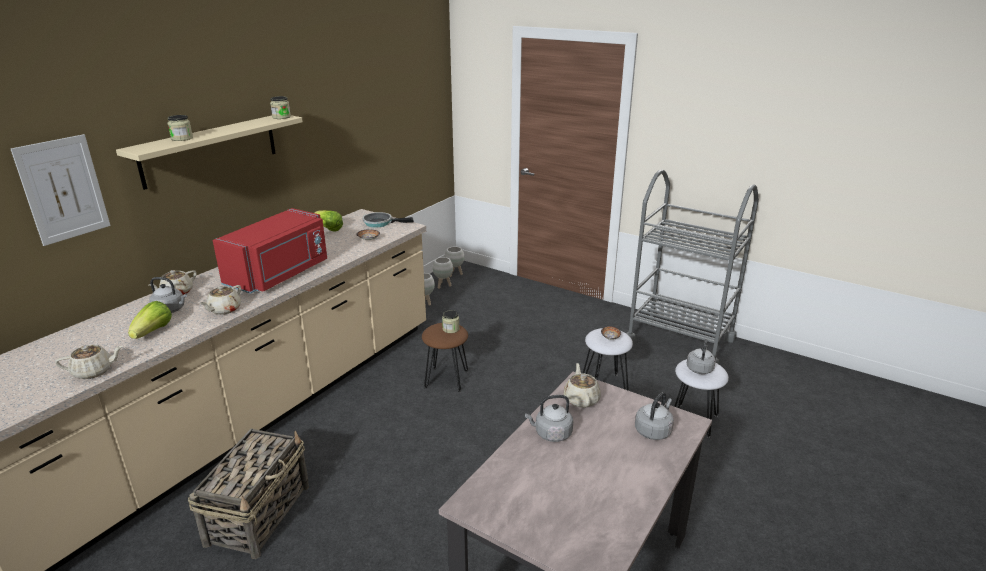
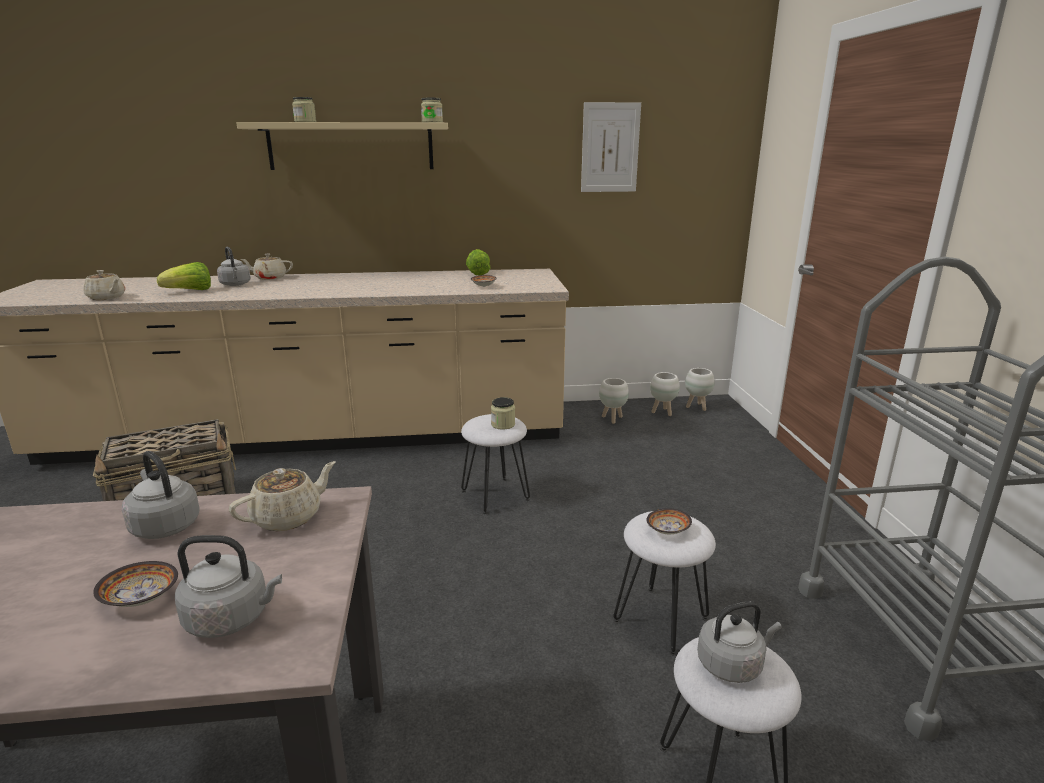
camera: 50 degrees right, 5 degrees down
(63, 189) = (194, 150): picture -> picture (610, 148)
(224, 310) = (254, 294): beige teapot -> none
(280, 274) = (352, 287): red microwave -> none
(380, 223) = (532, 280): frying pan -> none
(446, 379) = (495, 495): brown stool -> white stool
(617, 450) = (141, 599): none -> bowl

